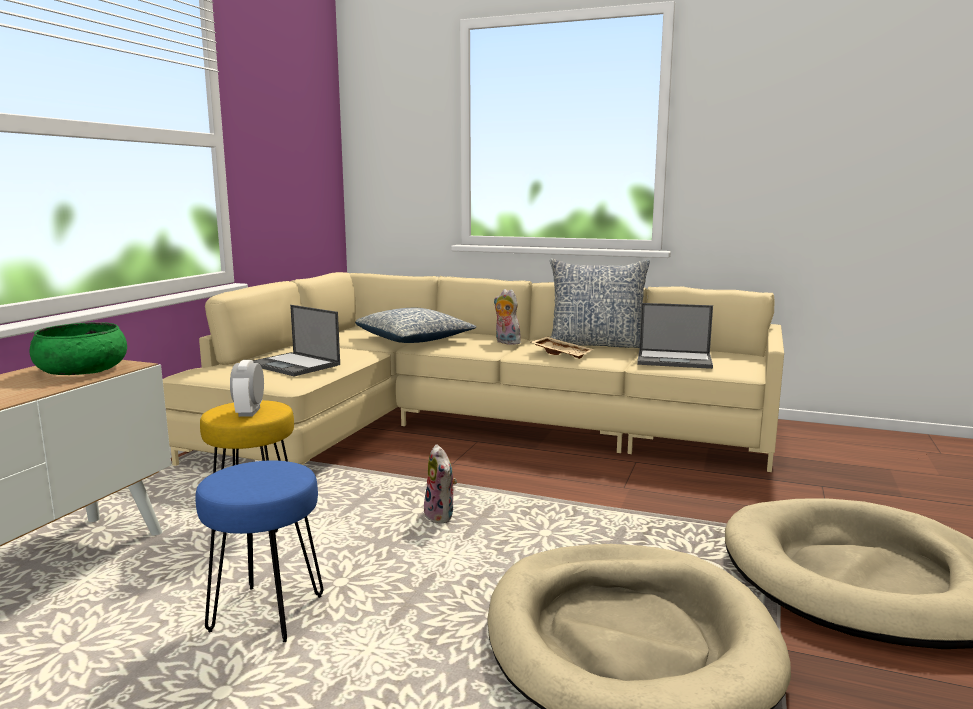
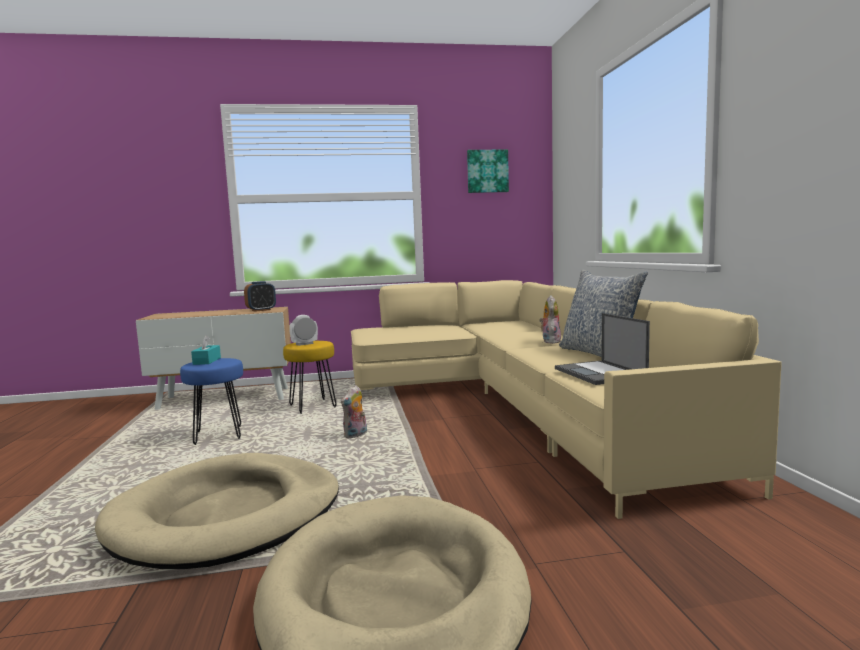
camera: 60 degrees right, 5 degrees down
(82, 369) = (261, 310): green bowl -> alarm clock
(240, 479) = (207, 361): none -> turquoise tissue box
(288, 113) = (487, 171): none -> picture
(295, 365) = (399, 332): laptop -> none
(415, 340) = (507, 331): pillow -> none
(562, 354) = (543, 353): beige tray -> none

